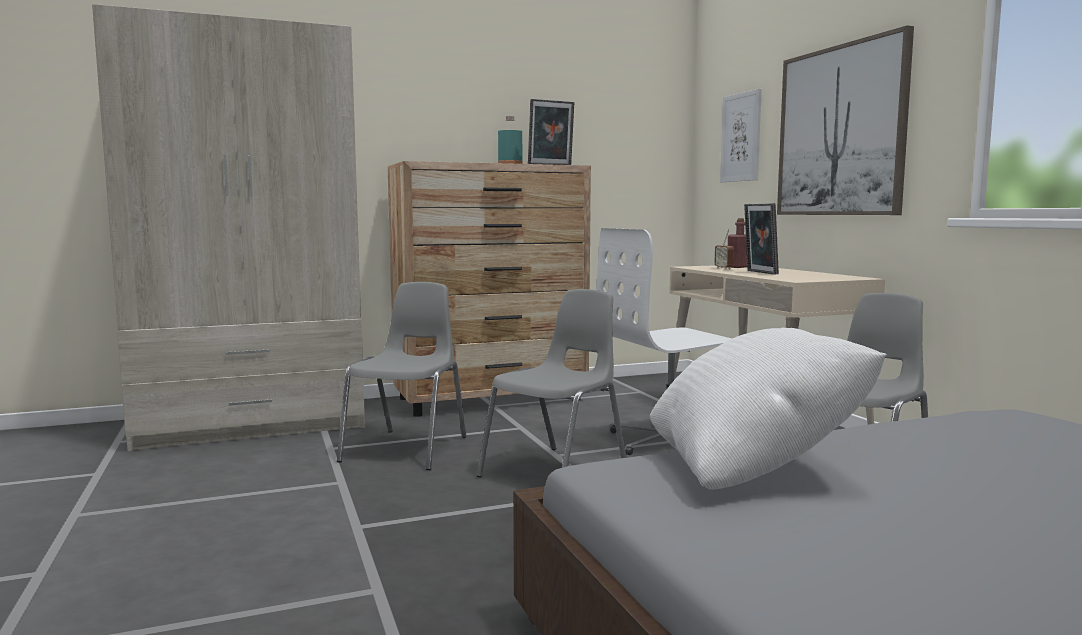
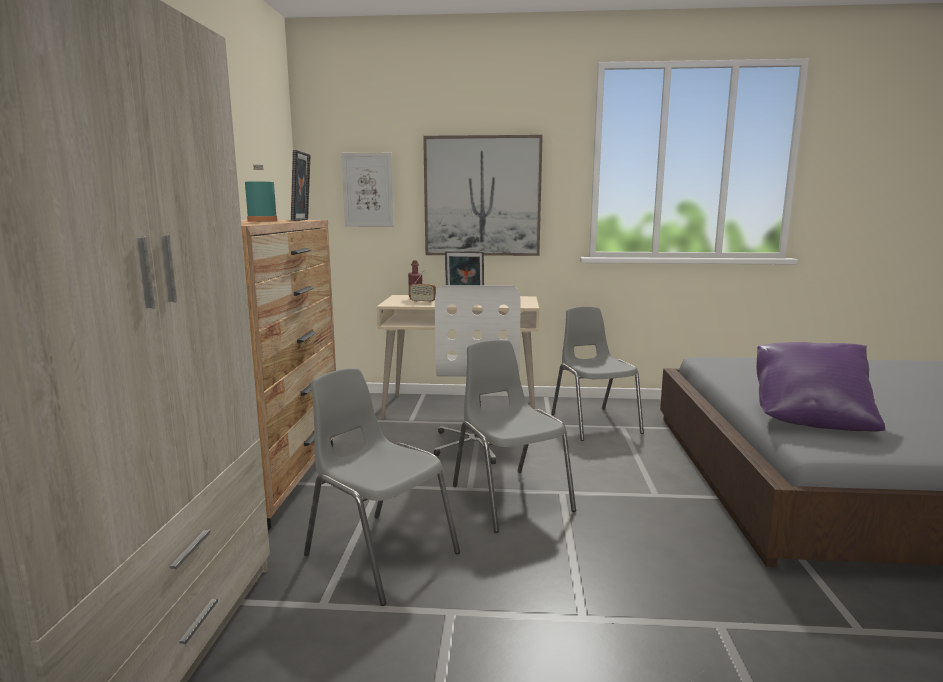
camera: 65 degrees left, 5 degrees up
(752, 467) = (809, 418): white pillow -> purple pillow

